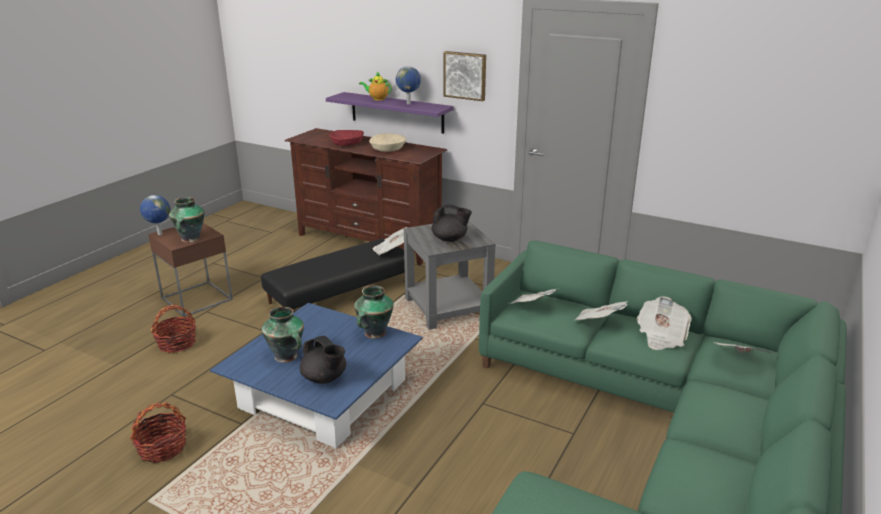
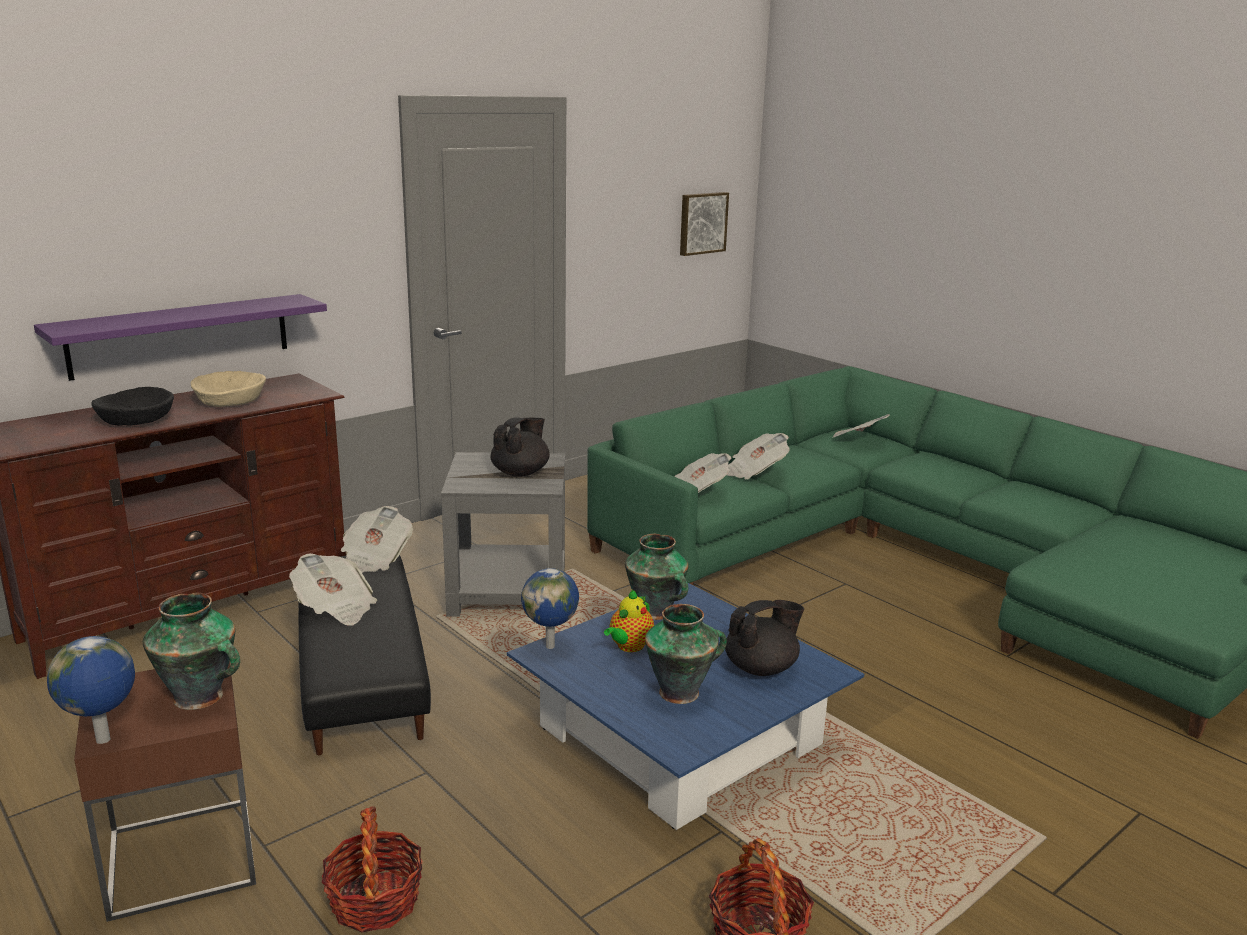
camera: 70 degrees left, 5 degrees down
(347, 143) = (136, 420): red bowl -> black bowl
(377, 99) = (154, 315): teapot -> teapot (629, 647)
(409, 104) = (234, 307): globe -> globe (551, 646)
(465, 75) = (317, 236): picture -> picture (702, 223)
(661, 336) = (799, 455): newspaper -> newspaper (335, 608)

